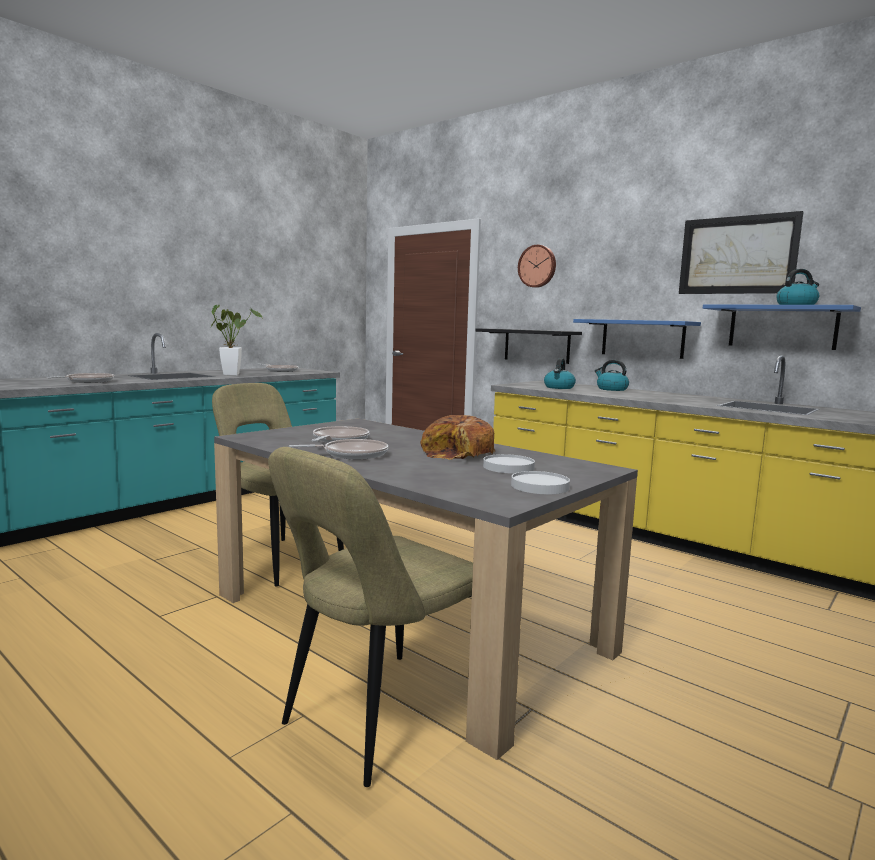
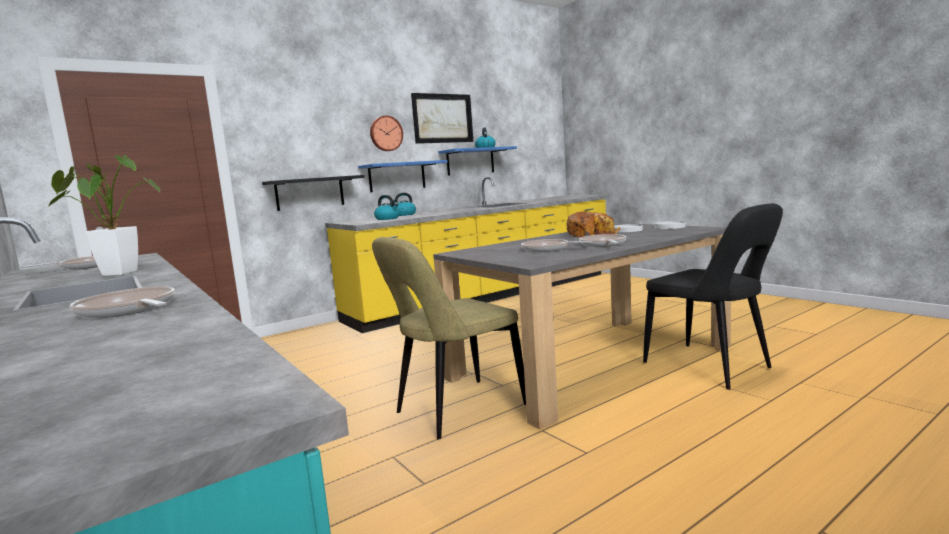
camera: 75 degrees left, 0 degrees up
(378, 719) = (711, 367): beige chair -> black chair
(537, 266) = (297, 120): wall clock -> wall clock (386, 133)

